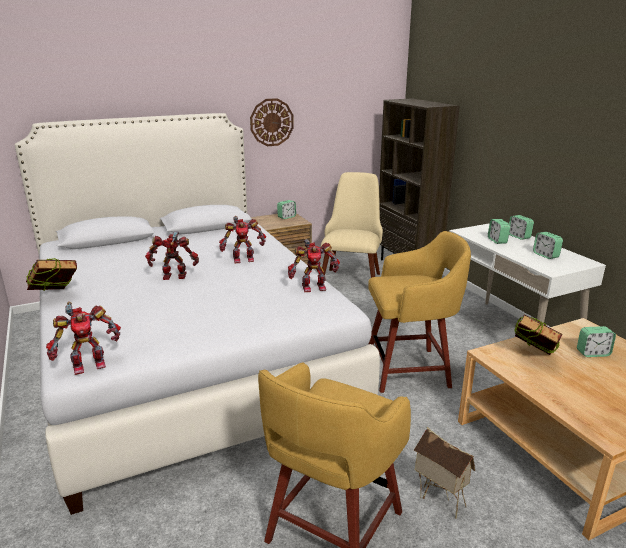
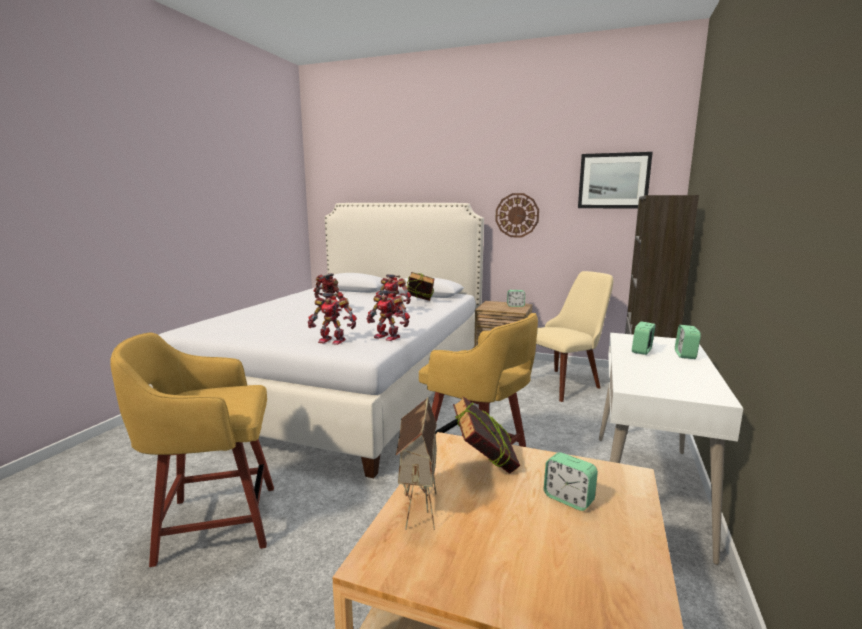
camera: 45 degrees right, 10 degrees down
(55, 296) = (260, 304): book -> book (420, 302)
(88, 364) = (187, 331): toy robot -> toy robot (332, 340)
(354, 83) = (613, 181): none -> picture
(438, 500) = (301, 562): toy house -> toy house (417, 506)
(545, 255) = (669, 376): alarm clock -> none

